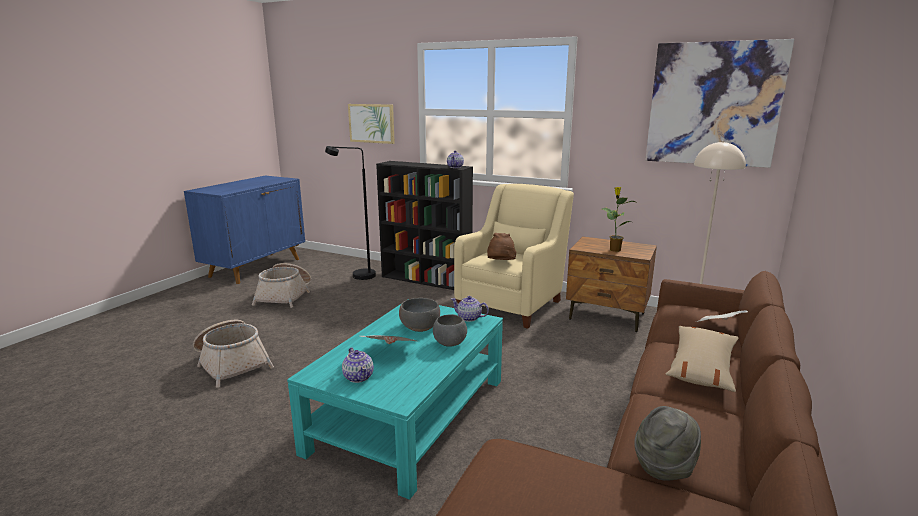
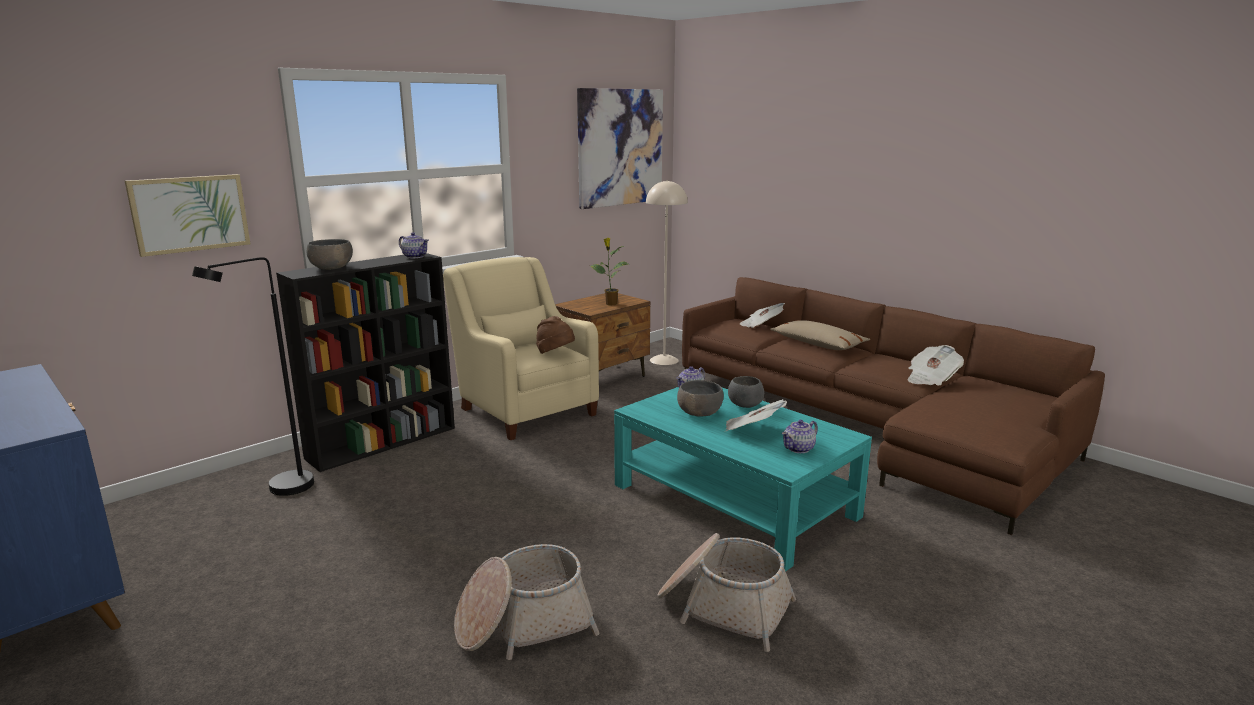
camera: 70 degrees left, 0 degrees up
(285, 296) = (283, 566): basket -> basket (723, 606)
(358, 377) = (799, 448): teapot -> teapot turned 150 degrees clockwise
(407, 163) = (331, 268): none -> grey bowl
(664, 465) = (931, 379): grey hat -> newspaper

